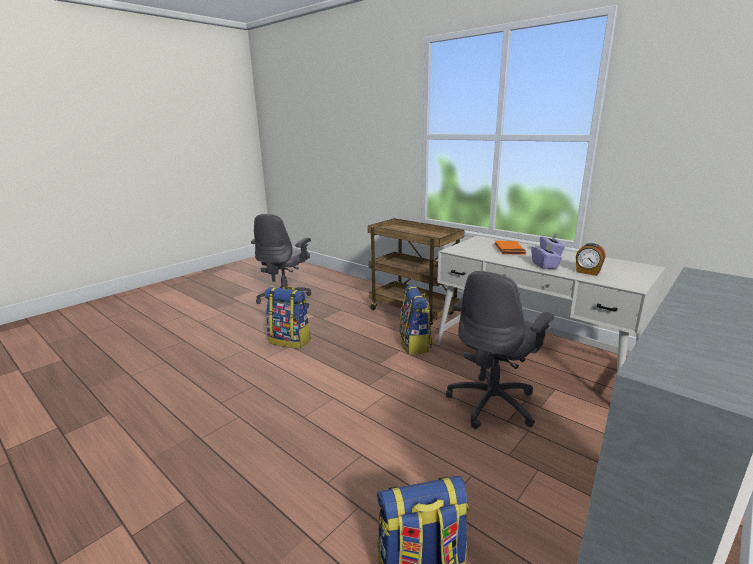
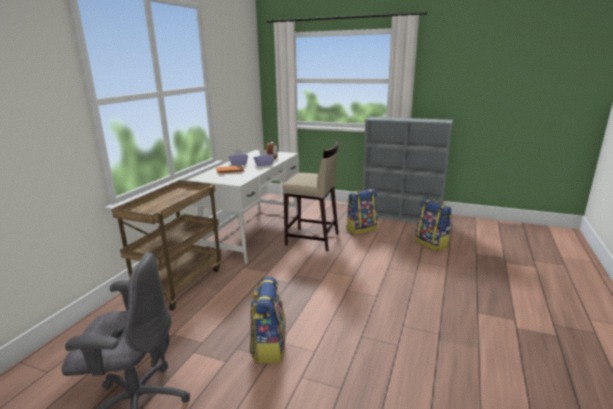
camera: 110 degrees left, 0 degrees up
(415, 344) = (250, 272): backpack -> backpack (361, 229)
(493, 403) = (312, 239): grey office chair -> beige stool

